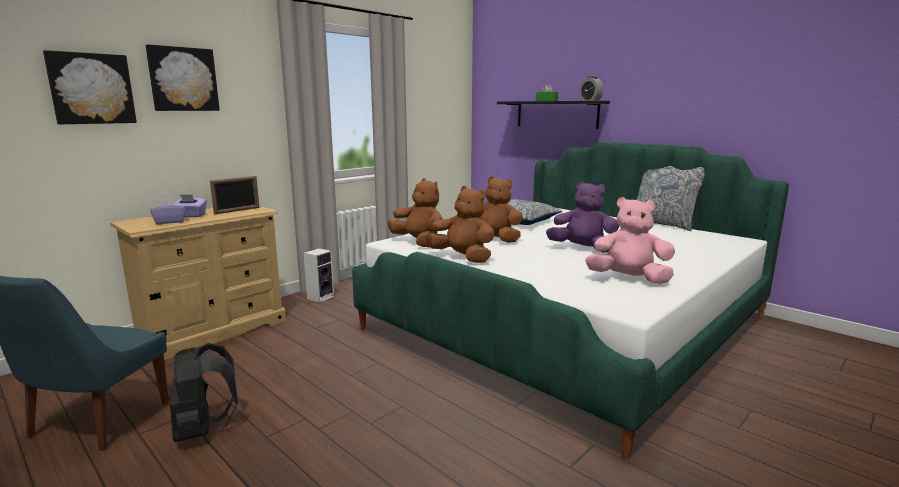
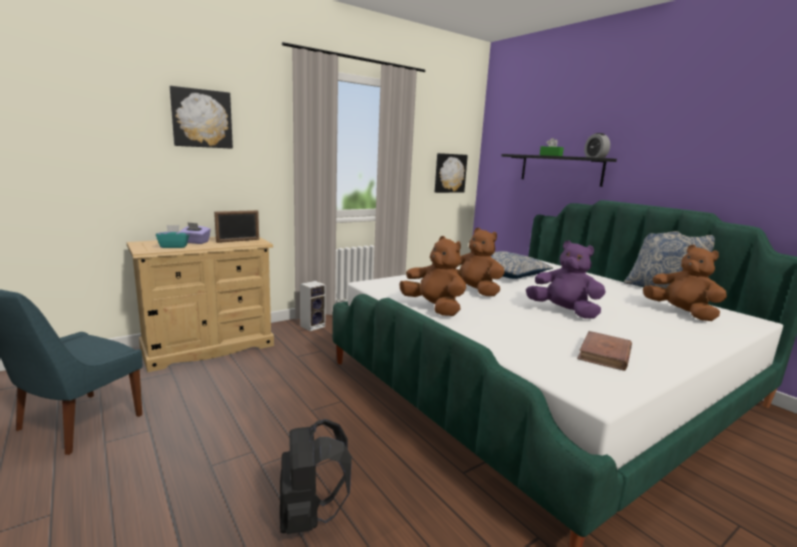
camera: 10 degrees right, 0 degrees up
(91, 89) = (119, 123): picture -> picture (449, 173)
(170, 222) = (174, 246): purple tissue box -> turquoise tissue box
(203, 430) = (159, 448): black backpack -> black backpack (309, 516)
(419, 243) = (398, 287): brown plush toy -> brown plush toy (681, 313)
(628, 279) = (604, 354): pink plush toy -> brown book

